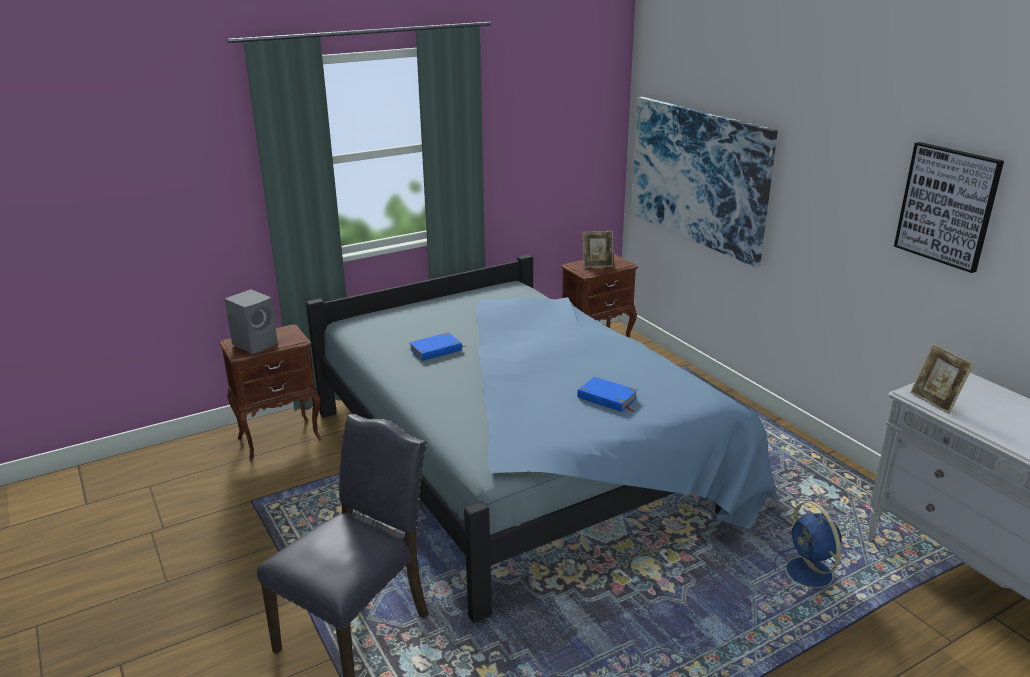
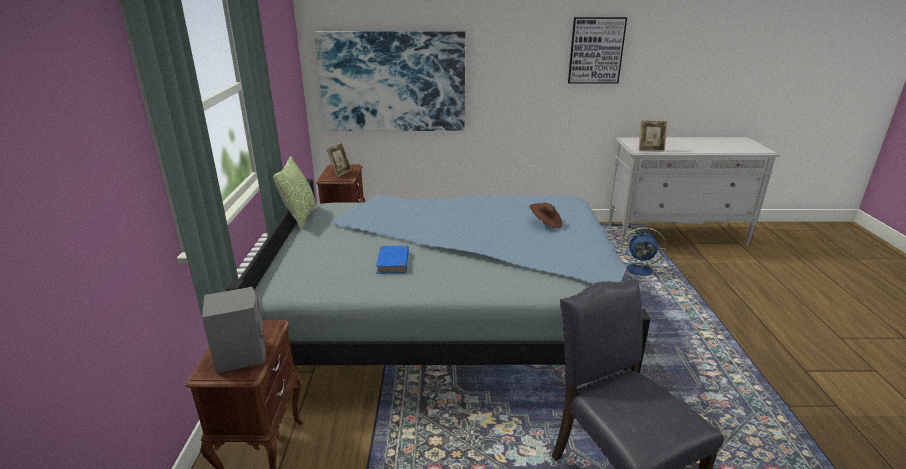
camera: 60 degrees left, 0 degrees up
(480, 286) = (300, 217): none -> pillow
(607, 398) = (545, 223): blue book -> brown hat

